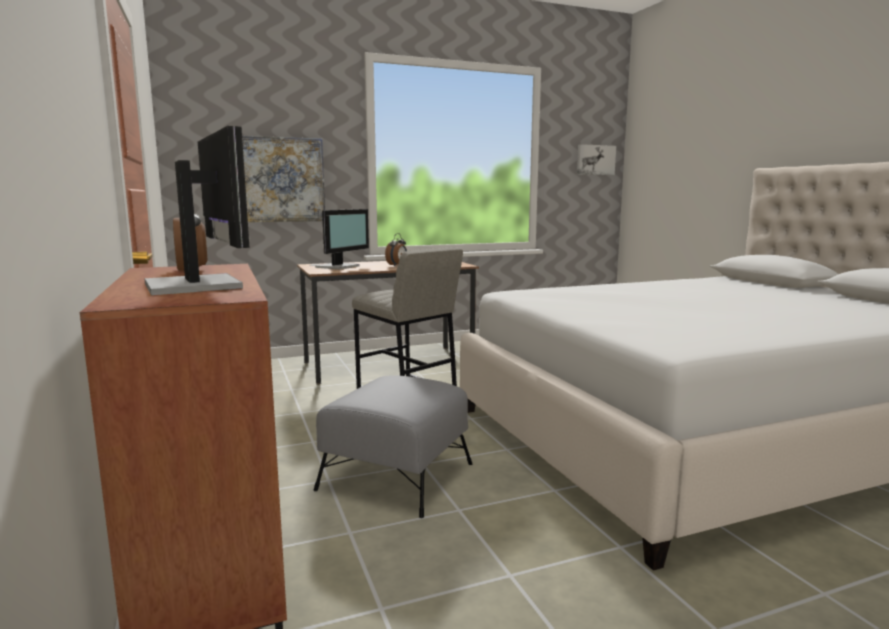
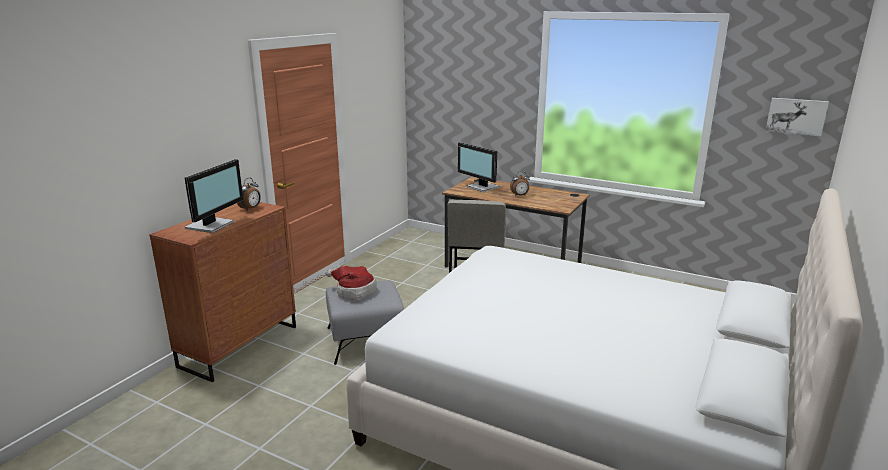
camera: 50 degrees right, 10 degrees up
(281, 180) = (475, 111): picture -> none
(339, 266) = (482, 187): monitor -> monitor turned 60 degrees clockwise
(384, 393) = (353, 292): none -> hat

